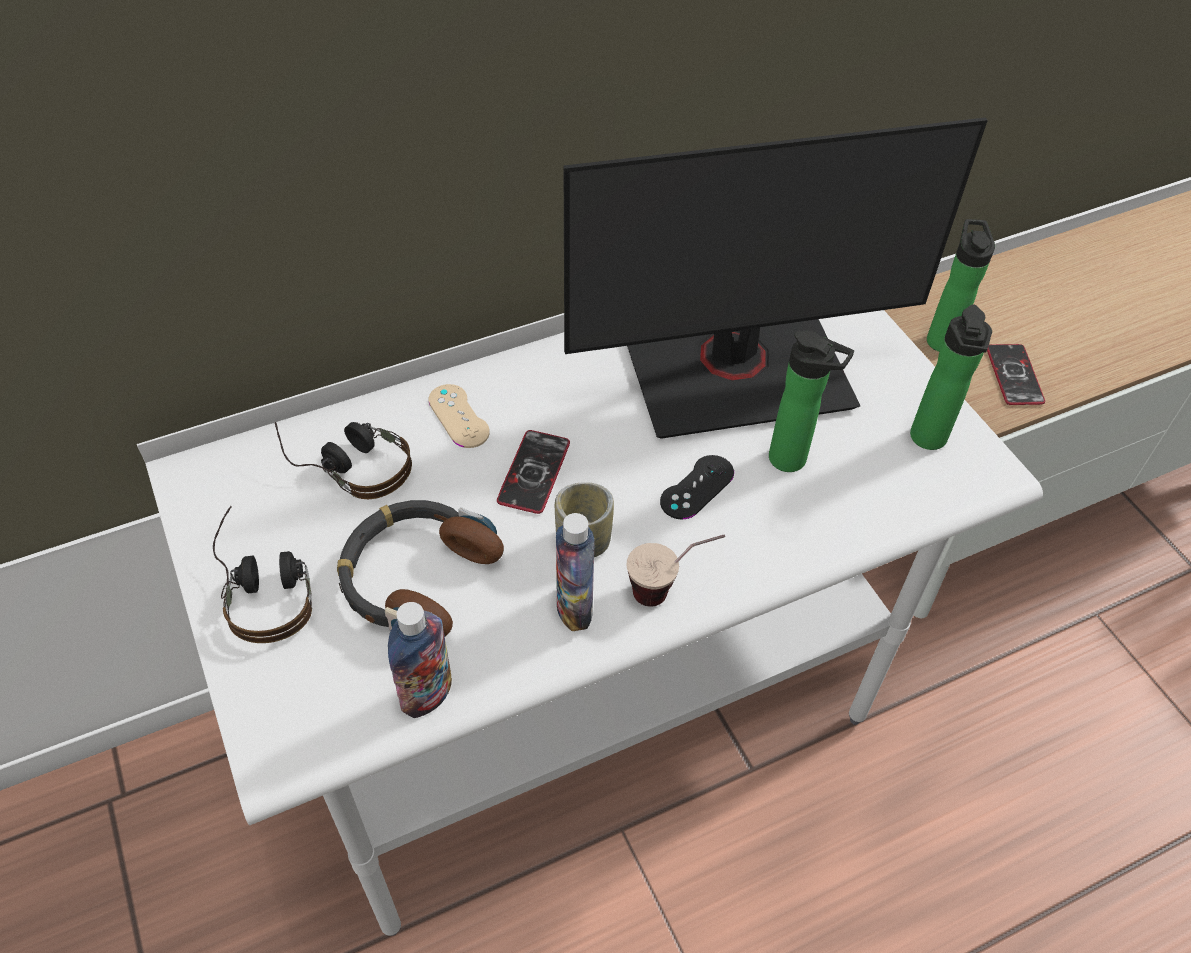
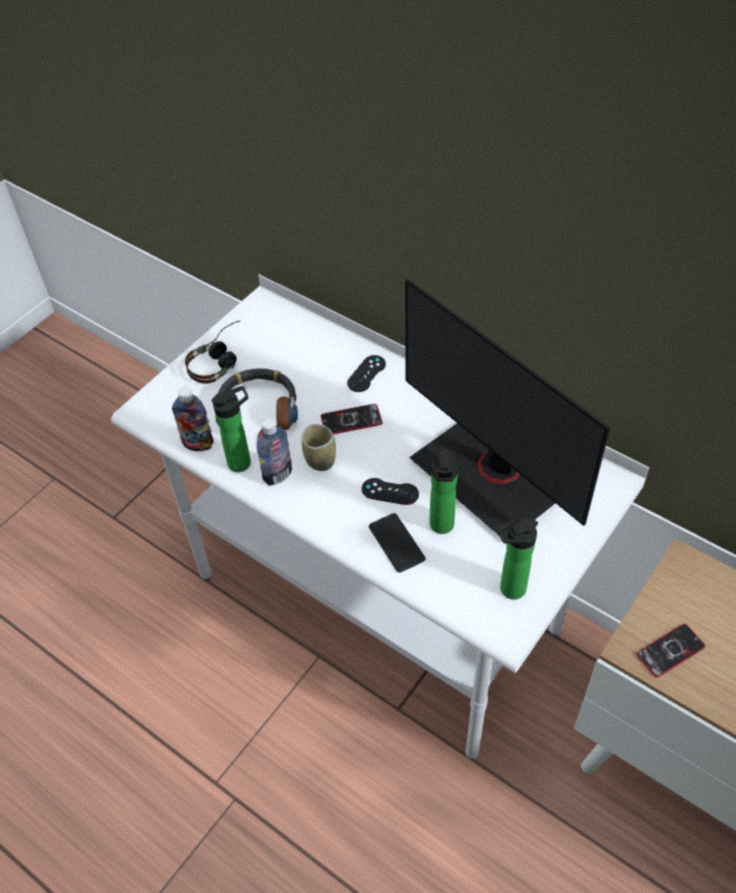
camera: 65 degrees right, 0 degrees up
(348, 463) = (307, 350): headphones -> none
(458, 416) = (366, 374): beige game controller -> black game controller
(670, 590) = (313, 508): cup -> none
(791, 520) = (396, 543): none -> phone
(941, 338) = (670, 594): bottle -> bottle (243, 462)

